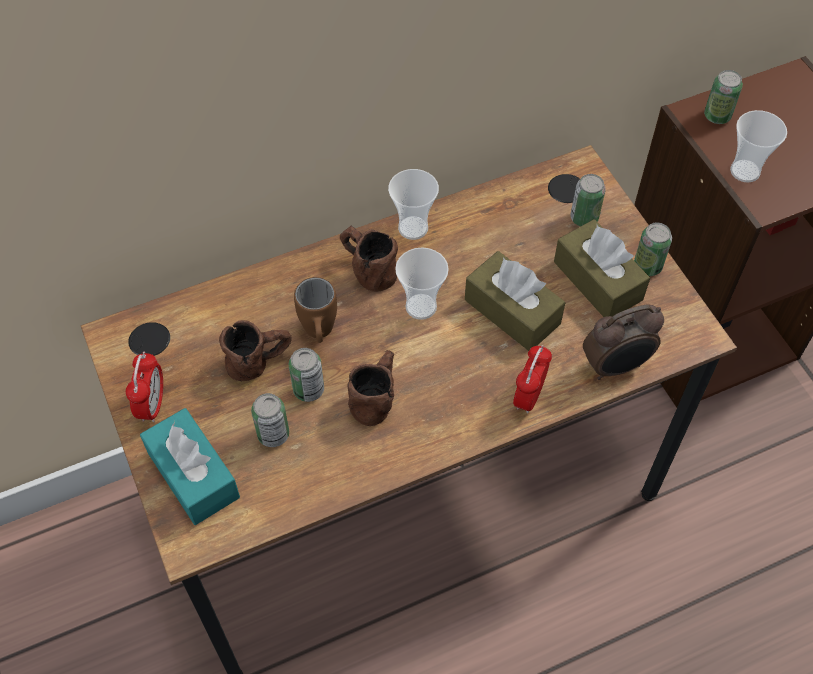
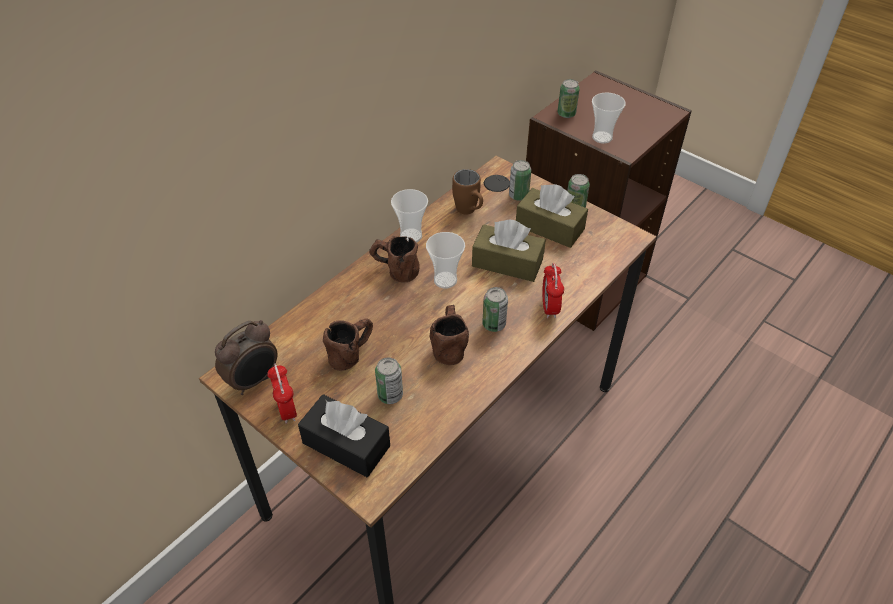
camera: 25 degrees left, 10 degrees down
(193, 475) = (346, 444): turquoise tissue box -> black tissue box
(308, 389) = (398, 357): can -> can (494, 324)
(319, 335) = (385, 321): brown mug -> brown mug (469, 212)
(616, 366) = (592, 271): alarm clock -> alarm clock (254, 380)

